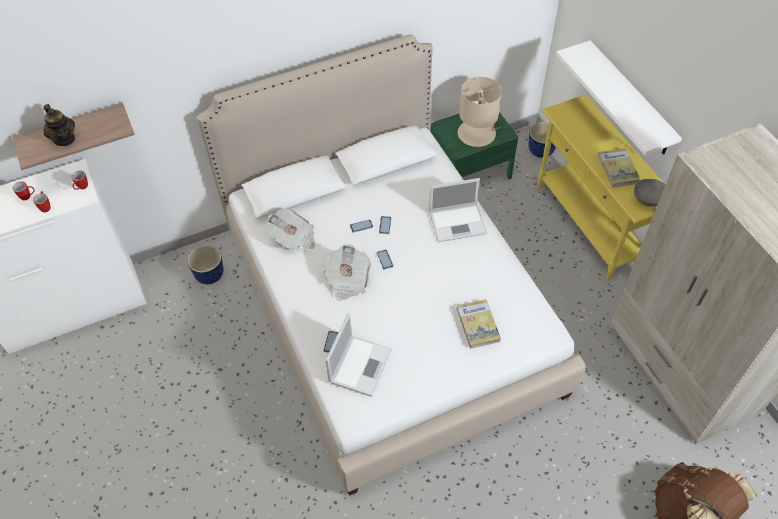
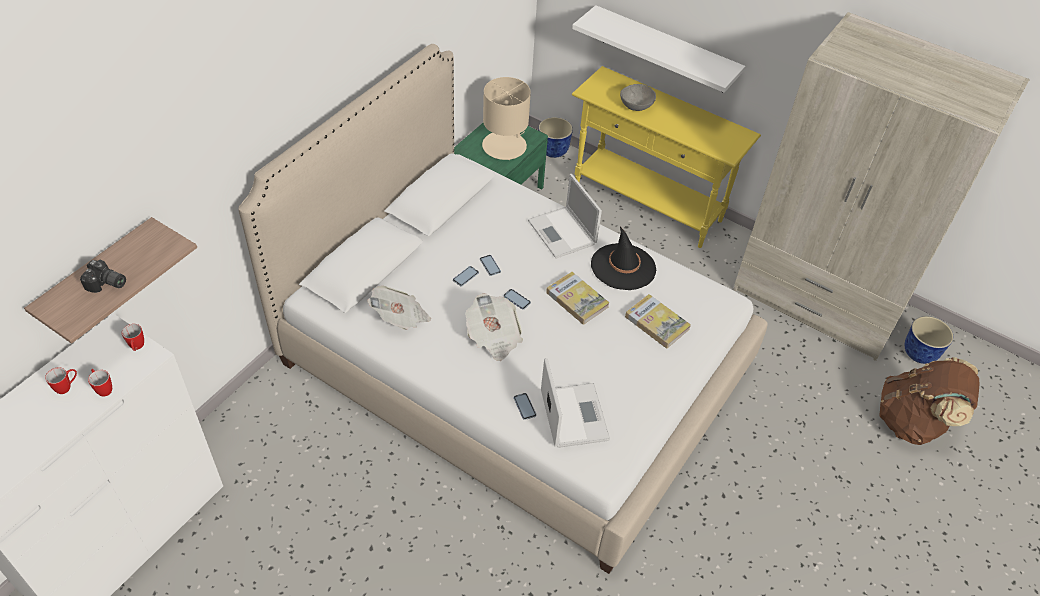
camera: 35 degrees left, 5 degrees down
(64, 139) = (106, 284): teapot -> camera
(210, 276) = (282, 420): planter -> planter (920, 354)
(458, 222) = (563, 233): laptop -> laptop turned 105 degrees clockwise
(485, 269) = (623, 267): none -> black hat
(618, 169) = (684, 124): book -> book (577, 300)
(647, 200) = (730, 141): grey bowl -> grey bowl (636, 106)

